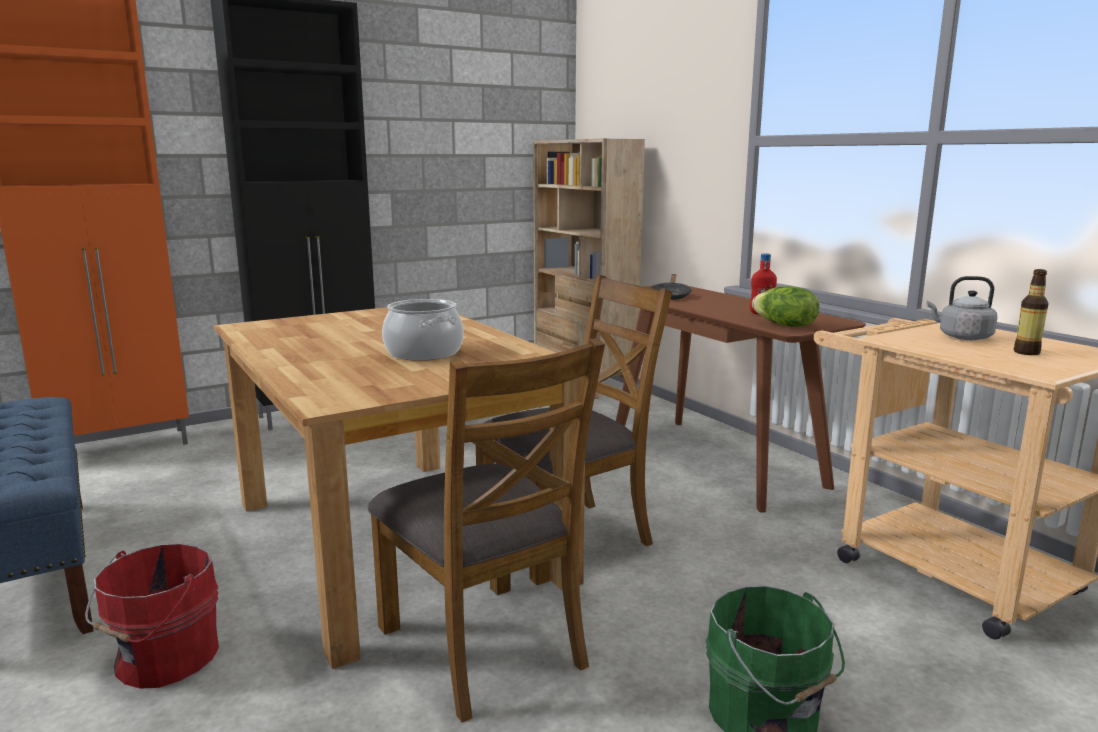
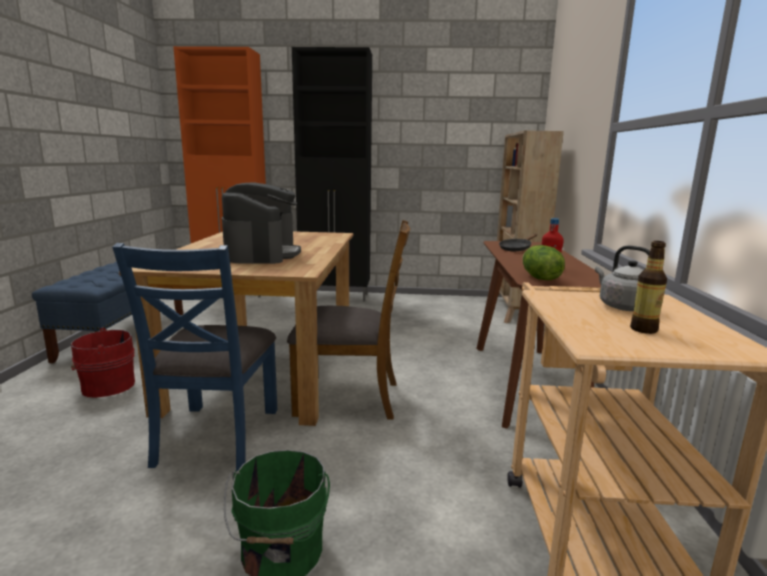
camera: 35 degrees right, 0 degrees up
(423, 353) = (262, 254): cooking pot -> coffee machine
(483, 646) = (216, 436): brown chair -> blue chair

